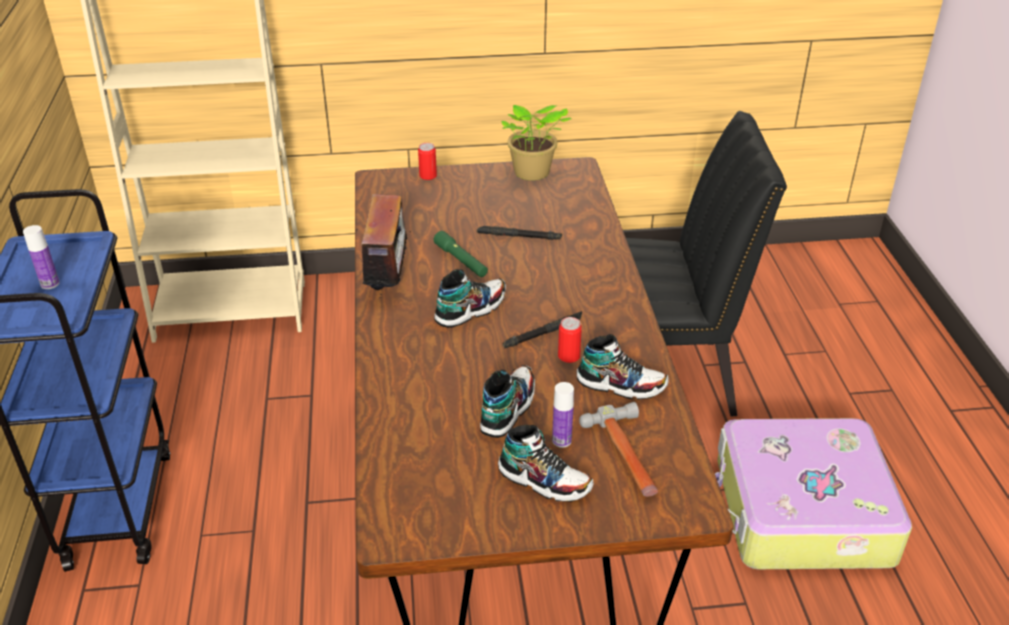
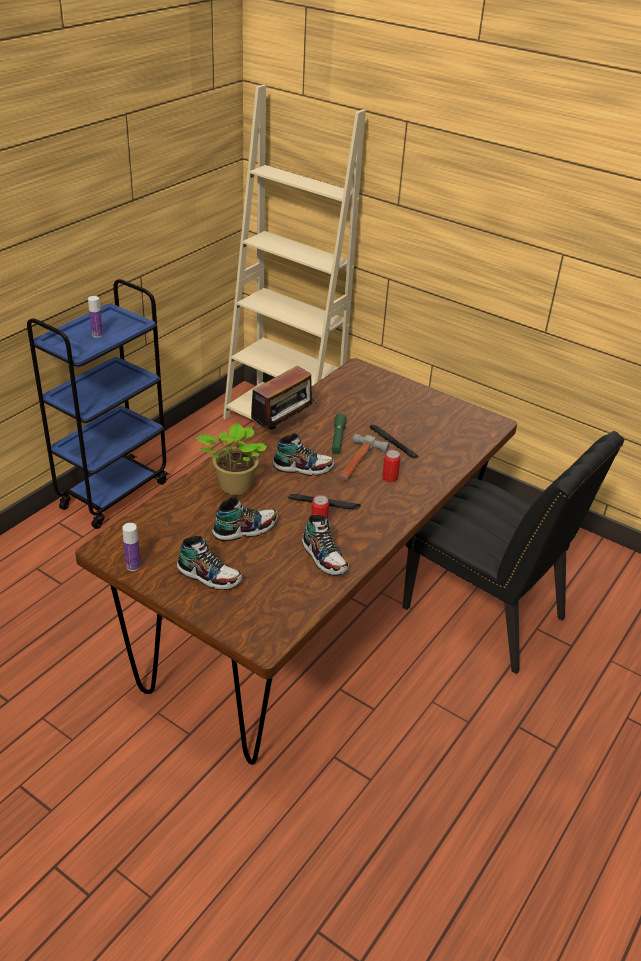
camera: 40 degrees right, 0 degrees up
(428, 176) = (391, 381): can -> can (390, 477)
(531, 174) = (458, 411): potted plant -> potted plant (233, 486)
(544, 481) = (209, 576): shoe -> shoe turned 45 degrees counterclockwise
(561, 440) = (248, 563): bottle -> bottle (133, 566)
(627, 456) = (270, 594): hammer -> hammer (357, 463)
(800, 512) = (480, 759): suitcase -> none

